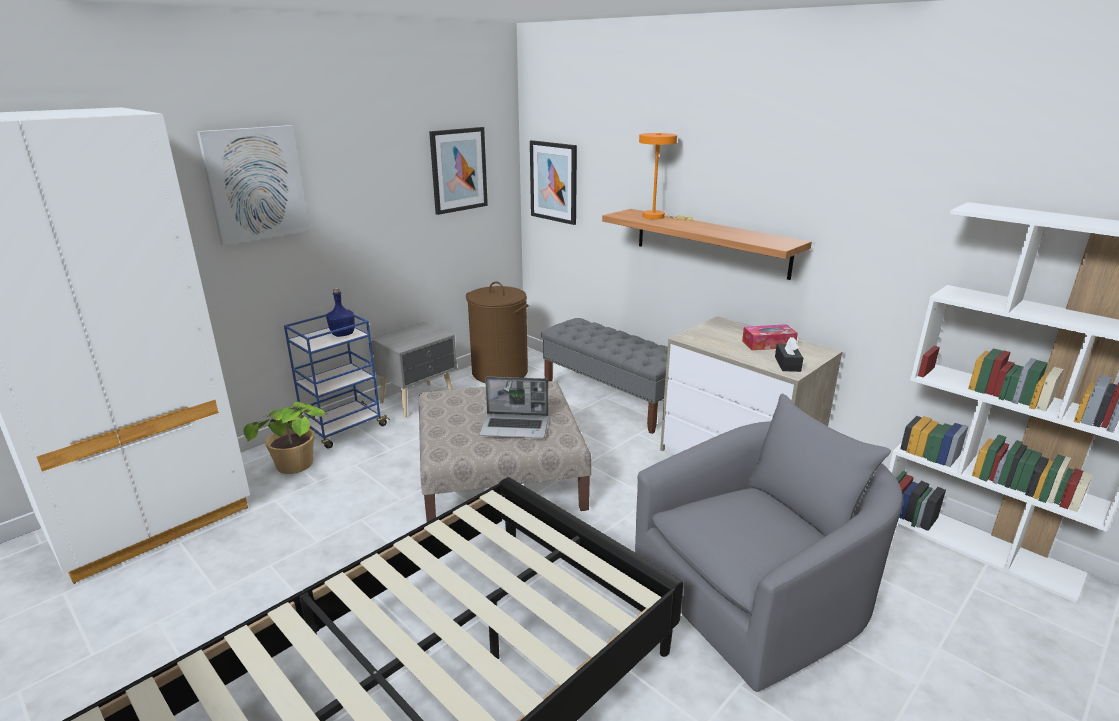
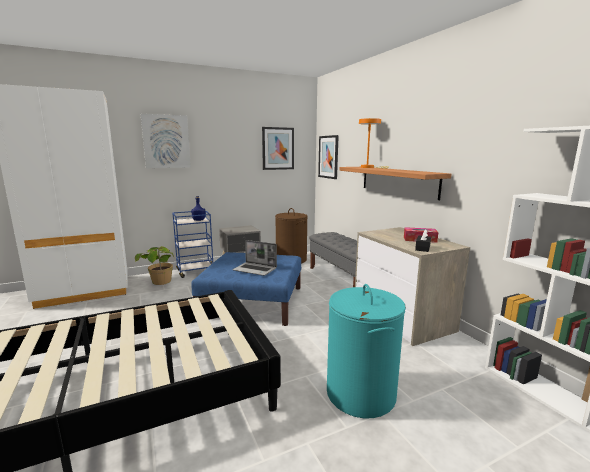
camera: 20 degrees right, 10 degrees down
(501, 475) = (253, 302): beige ottoman -> blue ottoman
(759, 595) = (361, 393): grey armchair -> turquoise laundry basket

